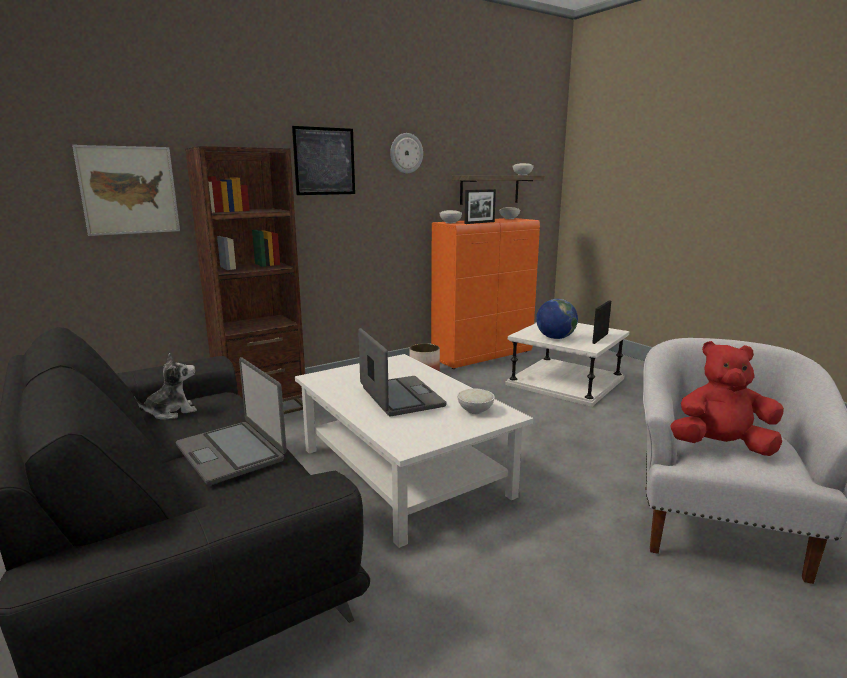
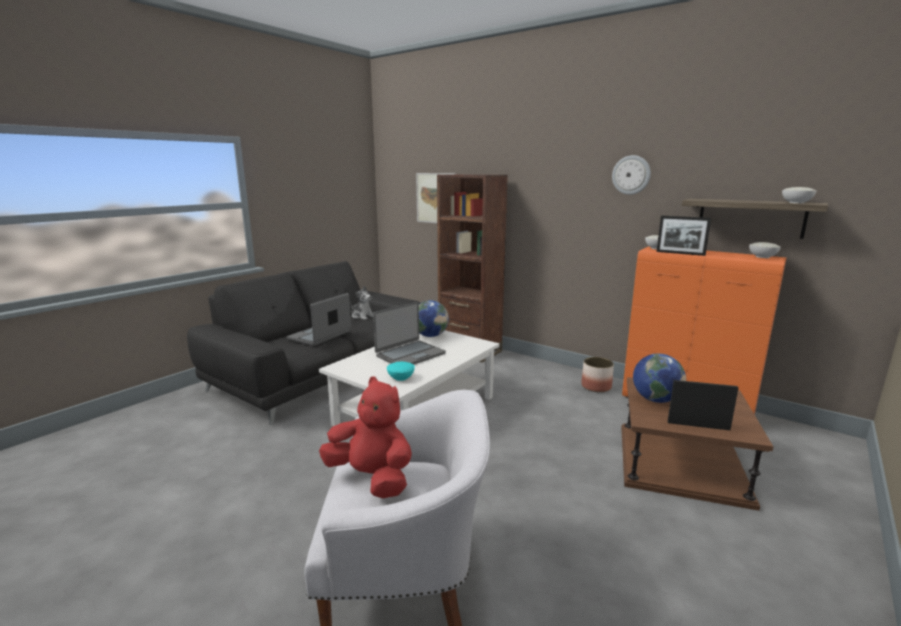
camera: 70 degrees right, 0 degrees up
(324, 161) = (550, 182): picture -> none
(340, 378) = (430, 335): none -> globe
(475, 410) = (401, 378): white bowl -> turquoise bowl
(565, 382) = (680, 463): white side table -> brown side table
(720, 446) = (372, 478): red plush toy -> red plush toy turned 45 degrees counterclockwise

